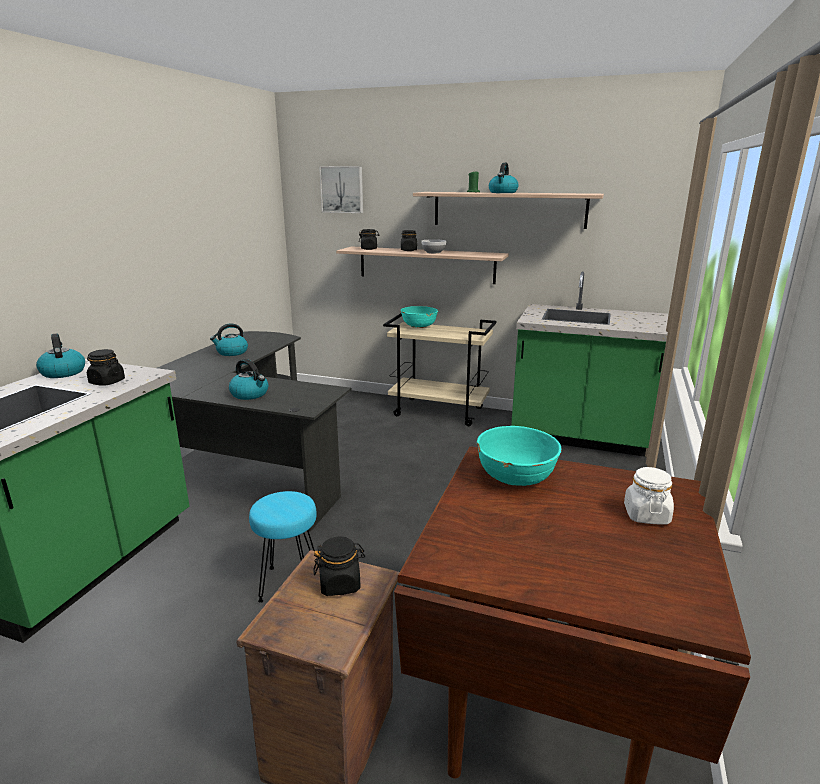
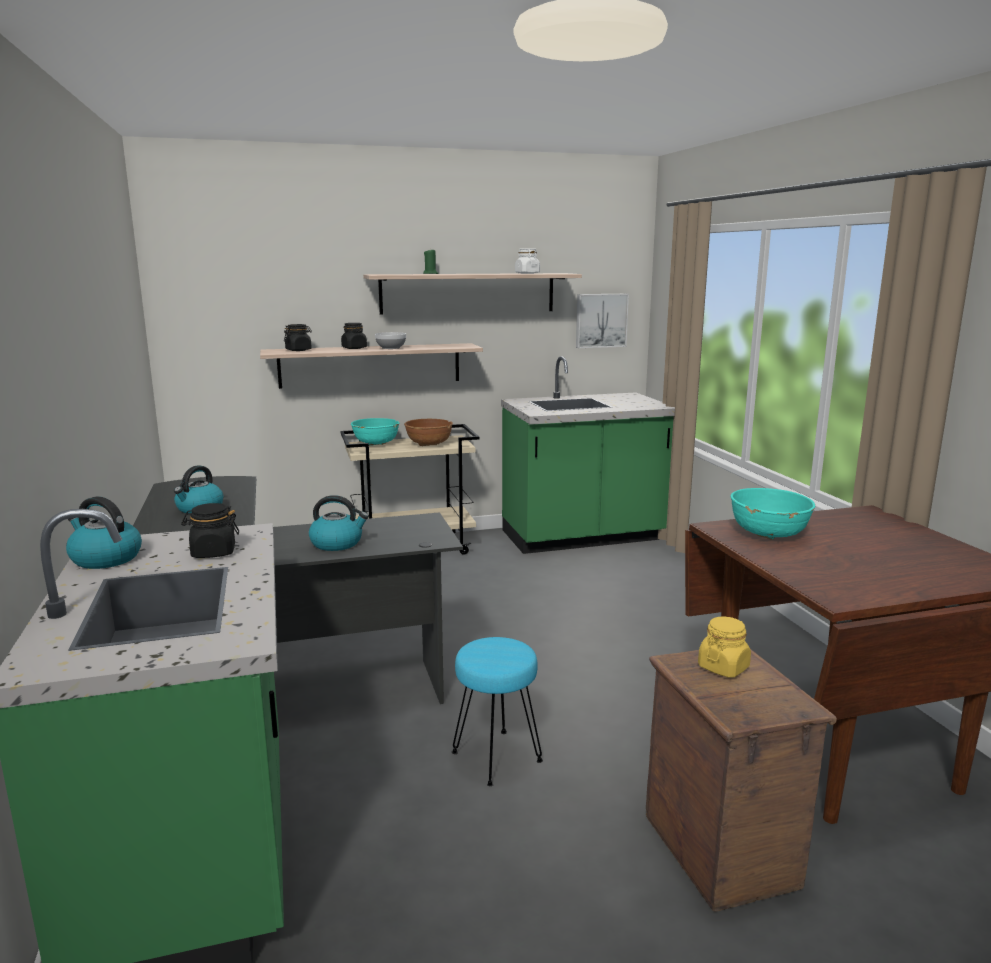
camera: 35 degrees left, 5 degrees down
(340, 584) = (723, 667): black jar -> yellow jar
(342, 189) = (243, 273): picture -> picture (600, 320)
(453, 333) = (429, 444): none -> brown bowl
(503, 192) = (469, 273): kettle -> none
(646, 515) = (886, 532): white jar -> white jar (527, 273)

